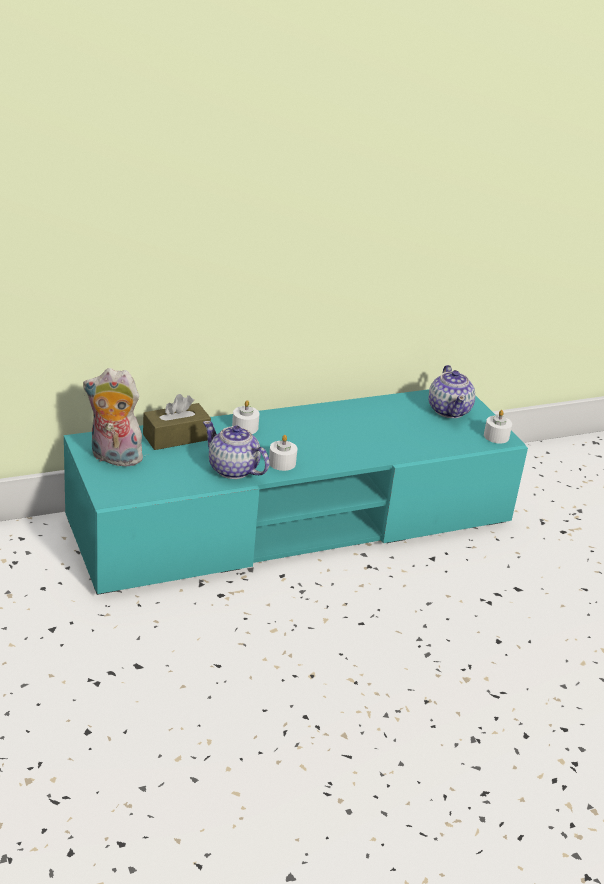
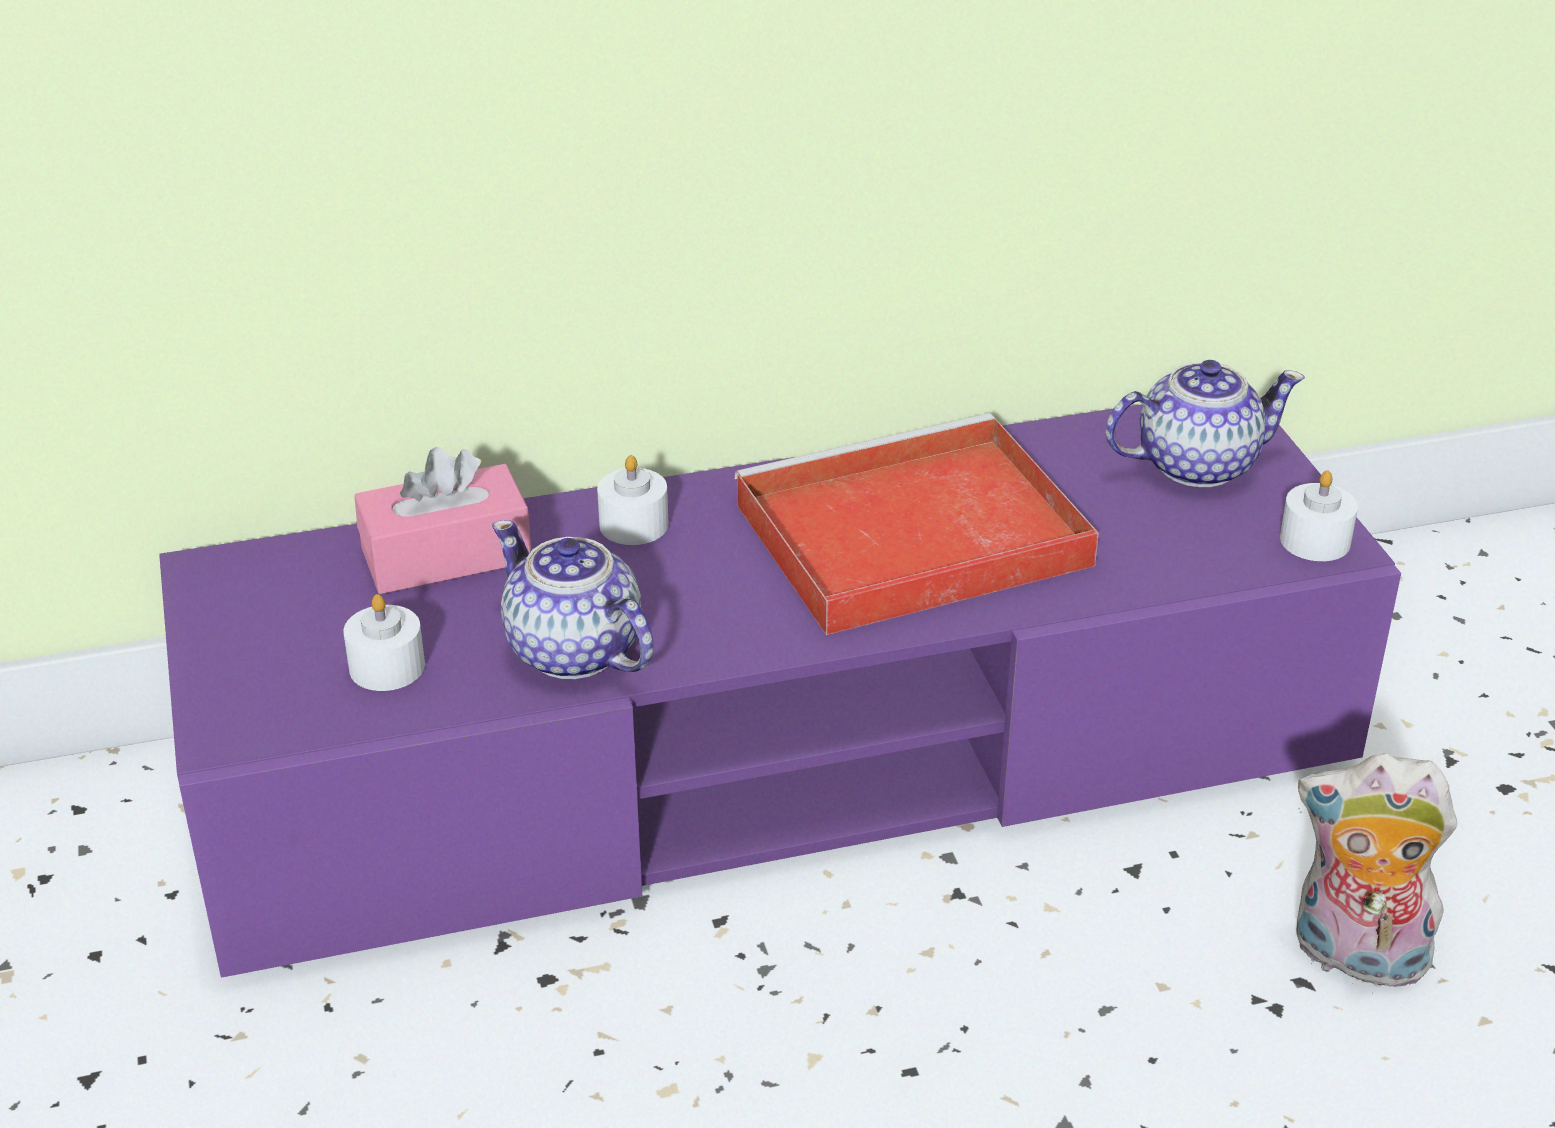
camera: 10 degrees right, 5 degrees up
(113, 458) = (267, 620): plush toy -> plush toy (1354, 957)
(176, 437) = (446, 555): brown tissue box -> pink tissue box
(282, 463) = (710, 629): white candle -> white candle (387, 666)
(293, 522) = (777, 760): turquoise tv stand -> purple tv stand
(348, 433) = (906, 537): none -> red tray
(449, 410) = (1195, 464): teapot -> teapot turned 105 degrees counterclockwise

